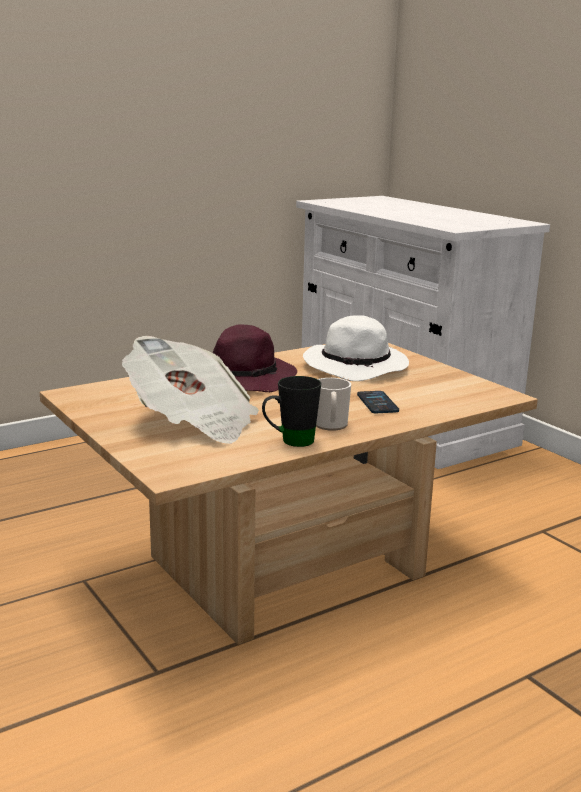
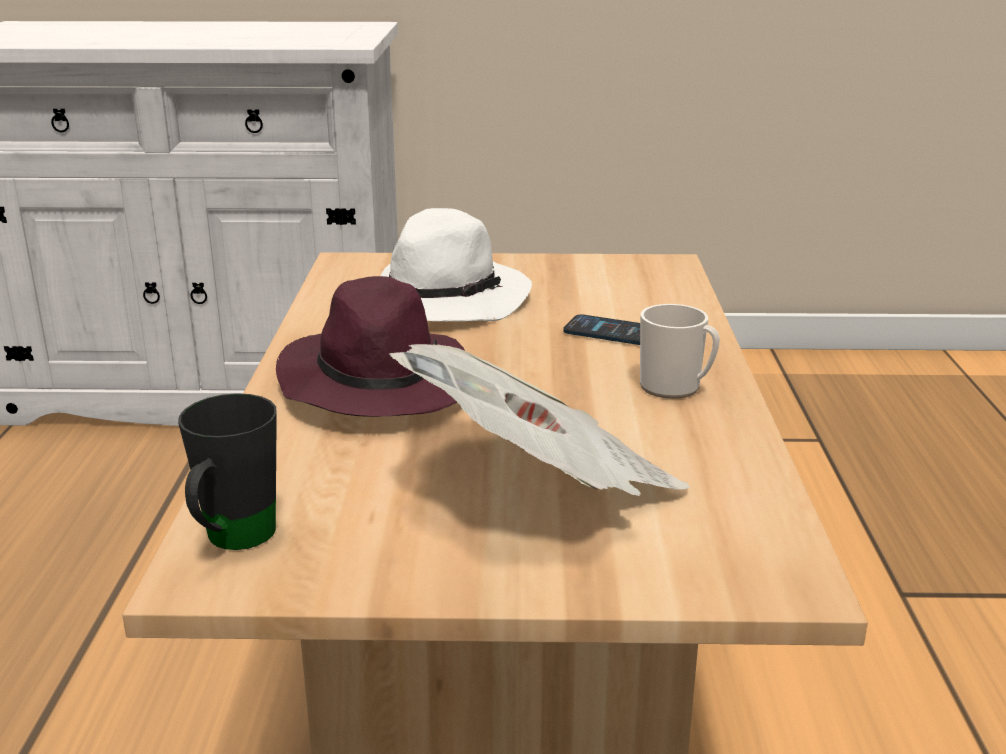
camera: 55 degrees left, 5 degrees up
(290, 442) = (716, 435): black mug -> black mug (233, 542)

